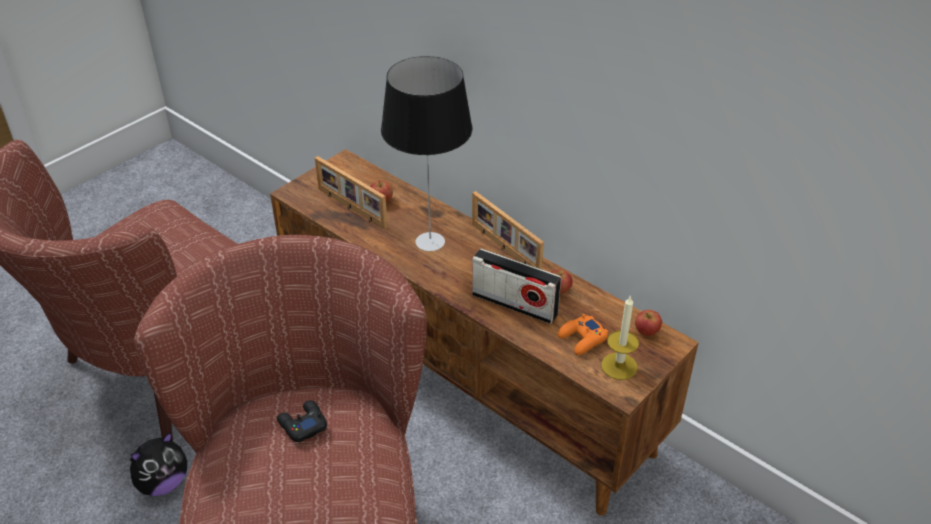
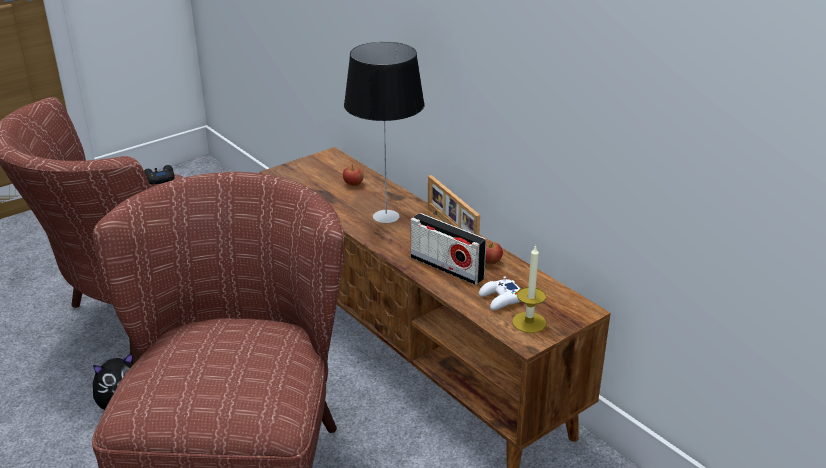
camera: 10 degrees right, 10 degrees down
(302, 425) = (231, 337): black game controller -> black game controller (159, 178)
(351, 208) = (325, 187): picture frame -> none
(582, 339) = (501, 299): orange game controller -> white game controller
(646, 332) = (563, 300): apple -> none

